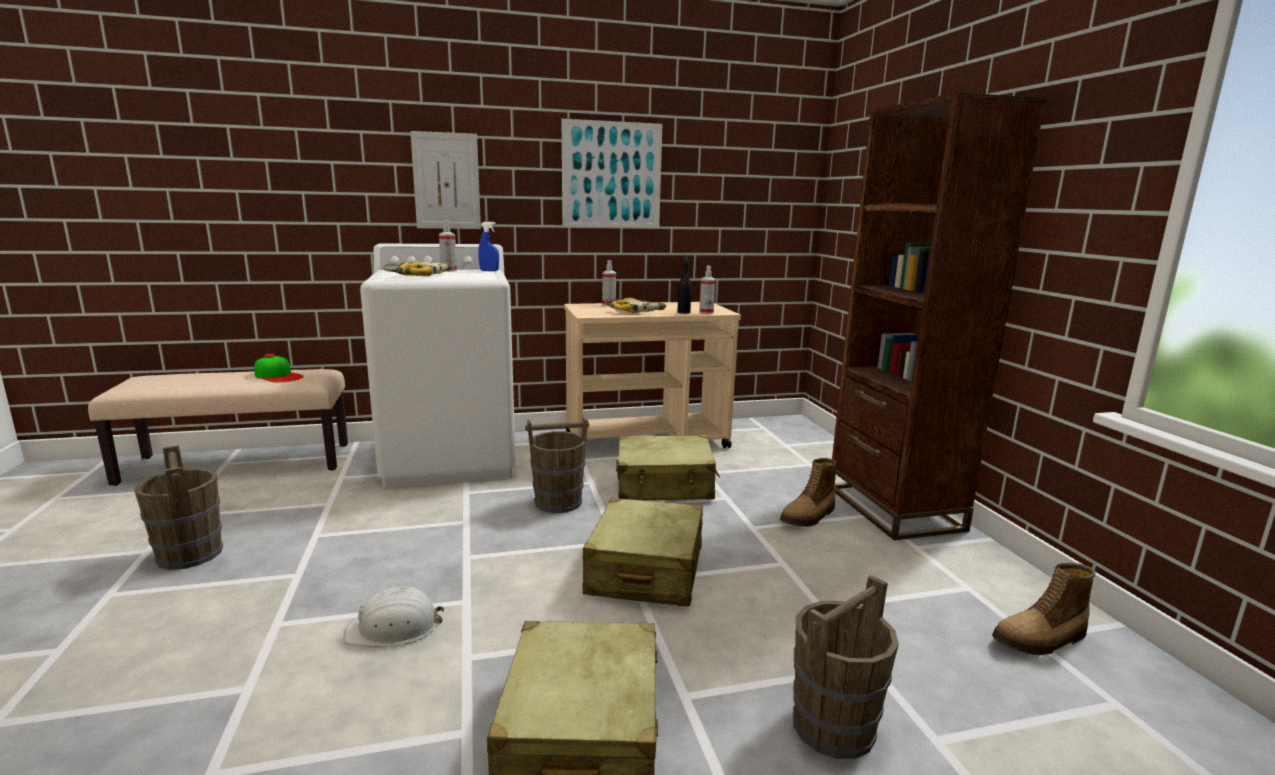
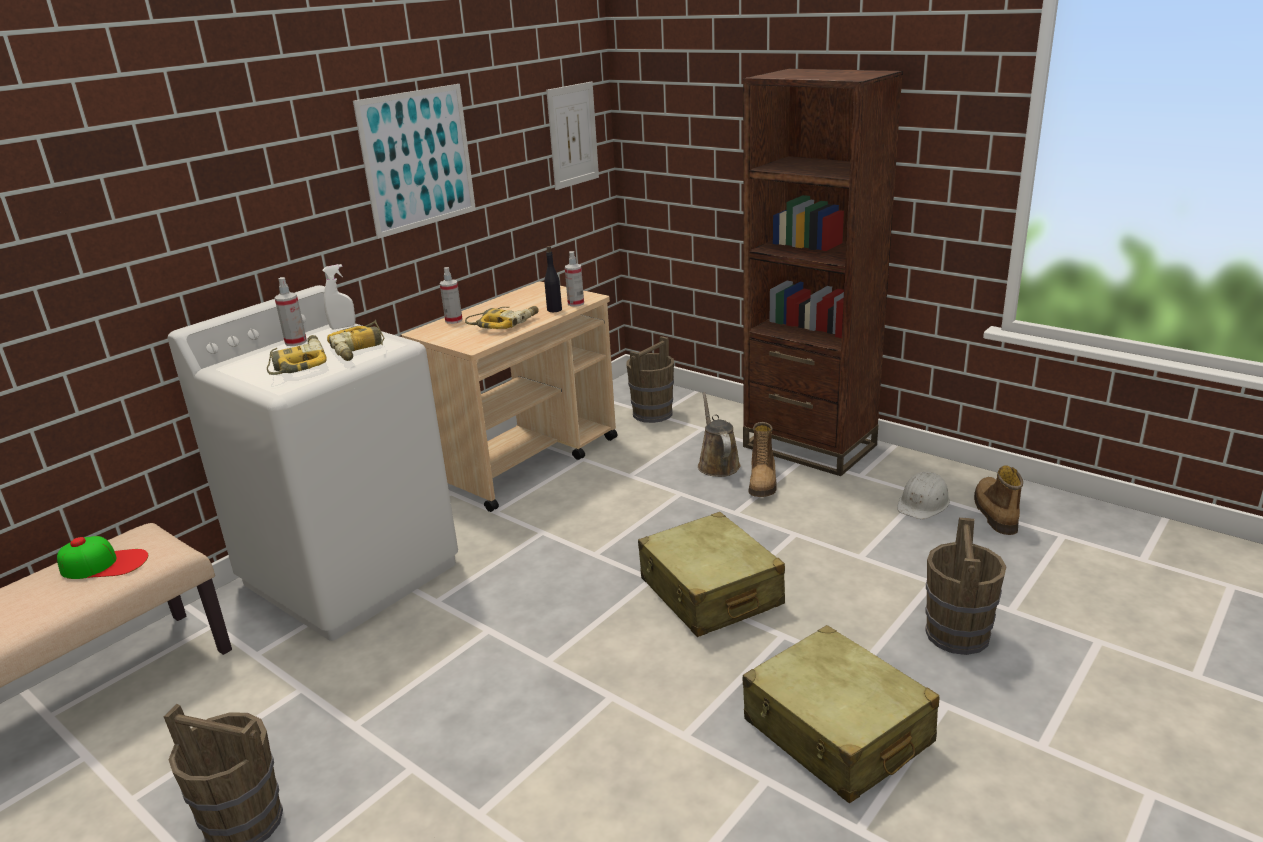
camera: 35 degrees left, 10 degrees up
(394, 628) = (590, 752): white hard hat -> white hard hat (923, 503)
(446, 181) = (232, 218): picture -> picture (573, 135)
(467, 277) = (360, 349): none -> power drill
(489, 271) = (343, 327): blue spray bottle -> white spray bottle
(557, 502) = (544, 567): brown bucket -> brown bucket (652, 414)
(665, 485) = (612, 504): beige suitcase -> none
(787, 490) = (717, 464): none -> brown watering can
(1041, 640) = (994, 513): boot -> boot turned 150 degrees clockwise

